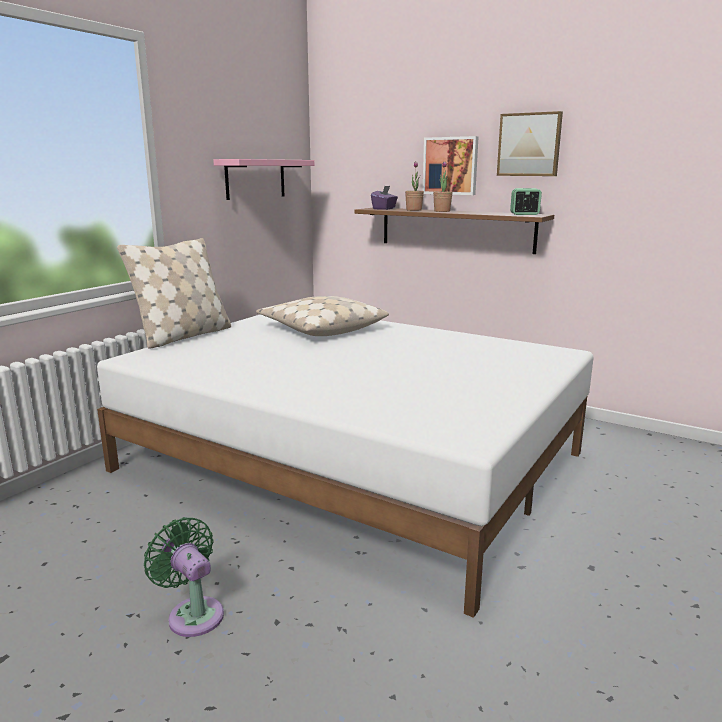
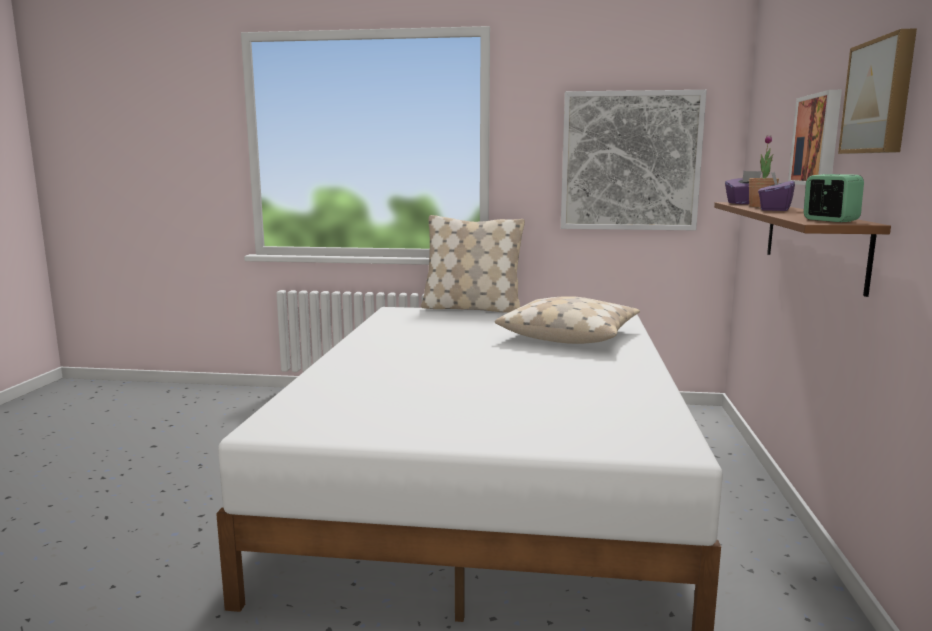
camera: 65 degrees right, 5 degrees down
(193, 613) = (205, 483): green fan -> none
(255, 179) = (630, 161): pink shelf -> picture
(442, 211) = (774, 209): potted plant -> purple tissue box

